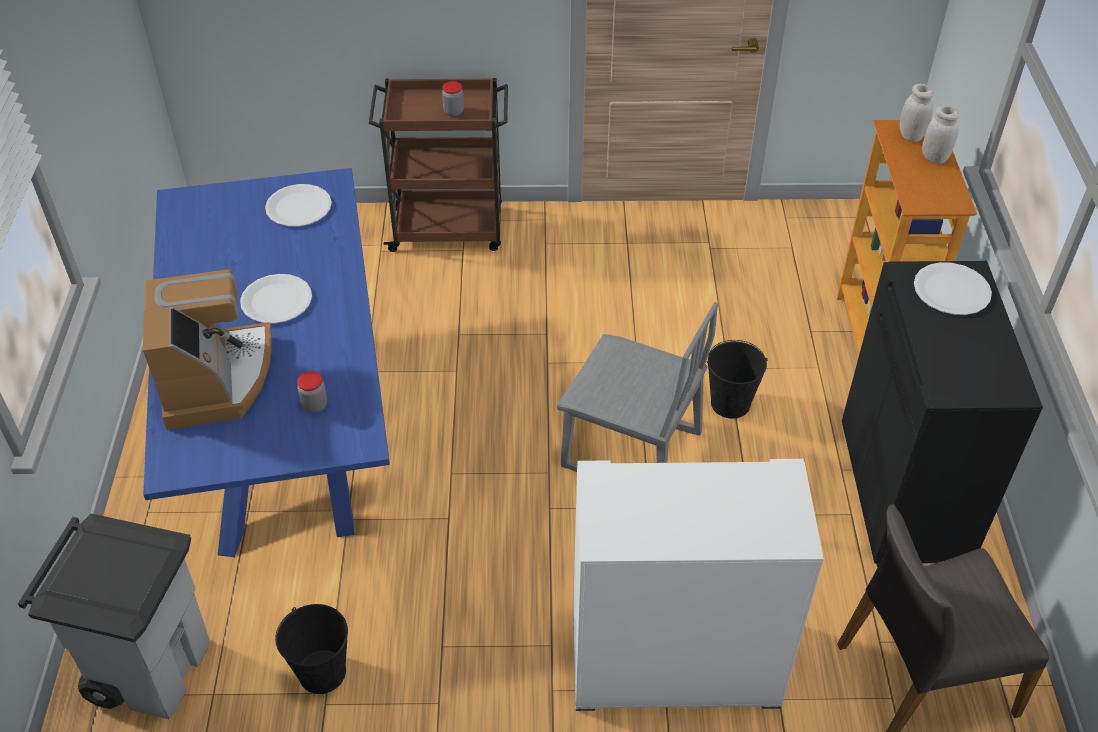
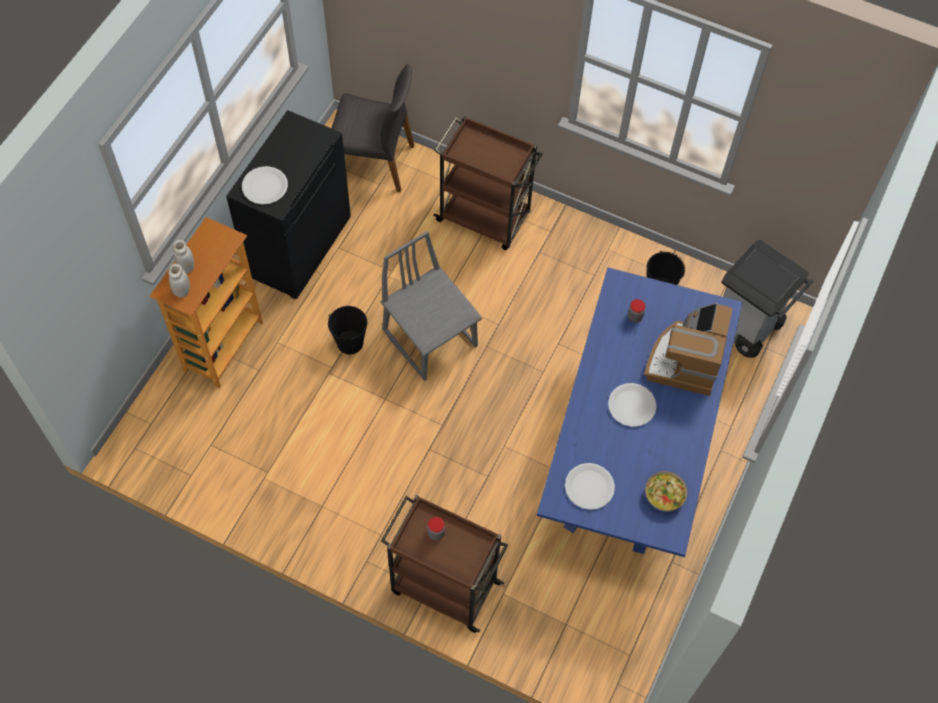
camera: 155 degrees left, 15 degrees up
(200, 229) = (664, 495): none -> bowl
(672, 663) = (485, 218): white cabinet -> brown cart

